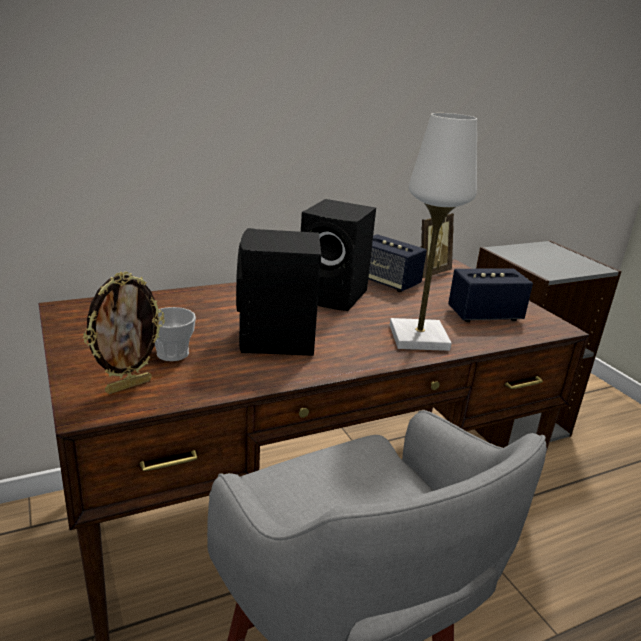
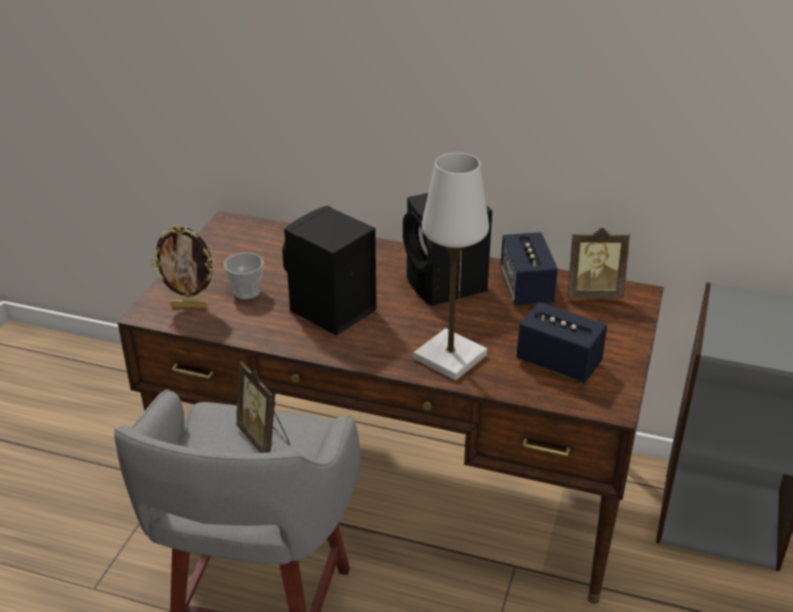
camera: 45 degrees right, 10 degrees up
(349, 479) = (264, 439): none -> picture frame

